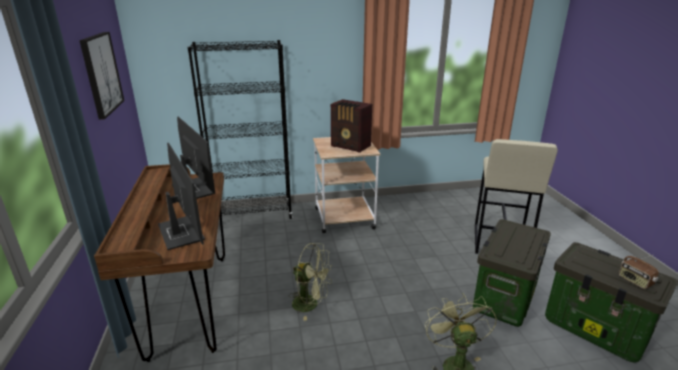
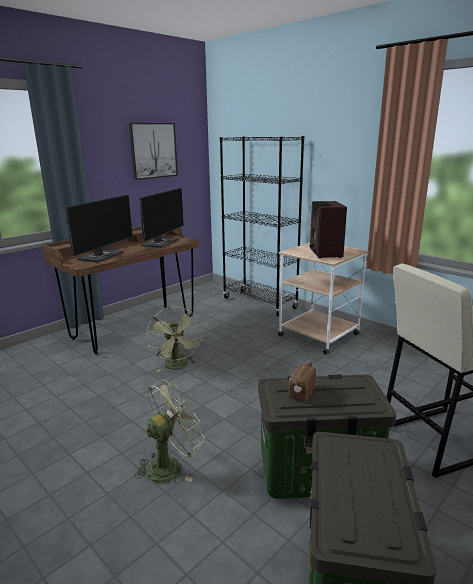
camera: 55 degrees right, 5 degrees down
(634, 281) = (350, 511): radio -> radio (301, 392)

